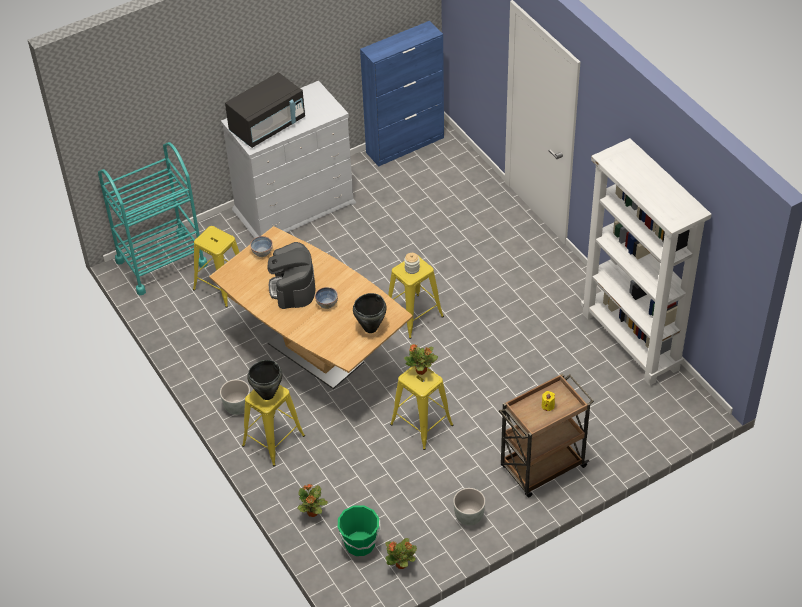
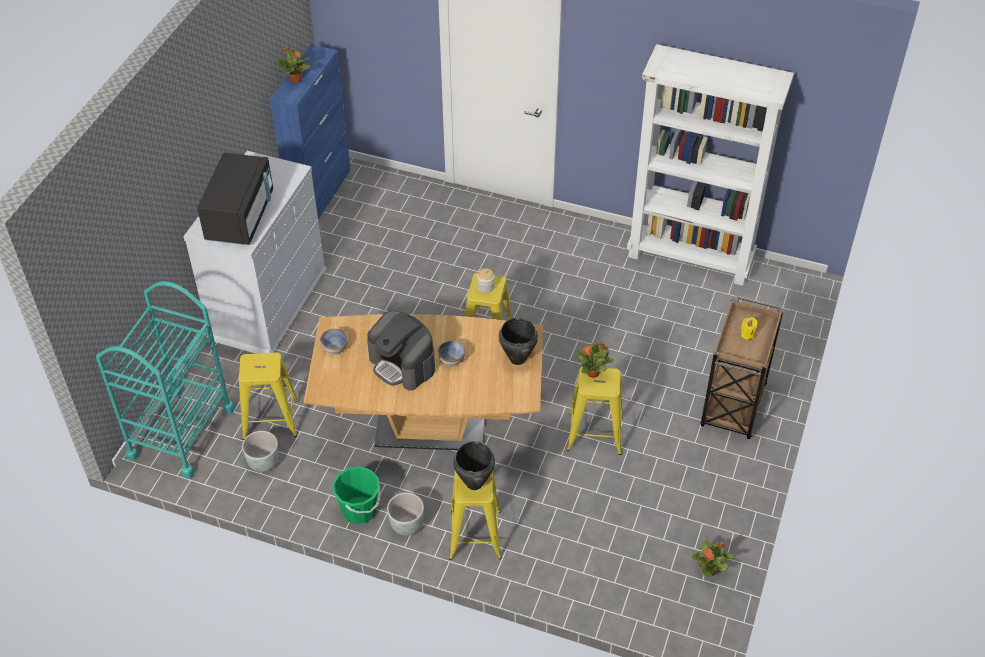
camera: 40 degrees left, 0 degrees up
(312, 513) = (582, 578): potted plant -> potted plant (296, 80)
(360, 544) = (654, 577): green bucket -> green bucket (359, 510)
(469, 517) = (720, 489): grey planter -> grey planter (264, 463)

